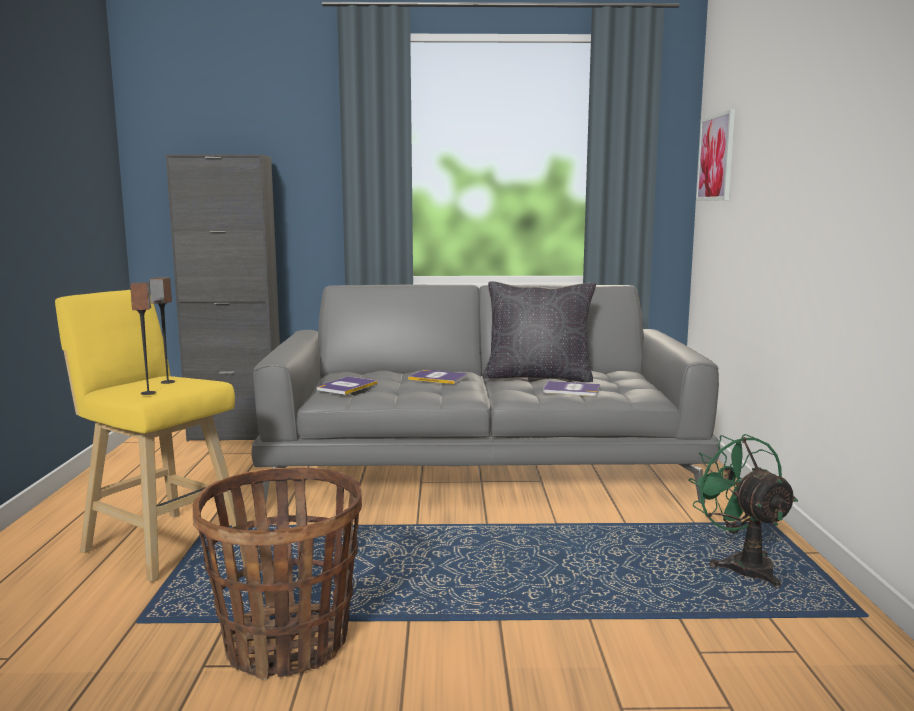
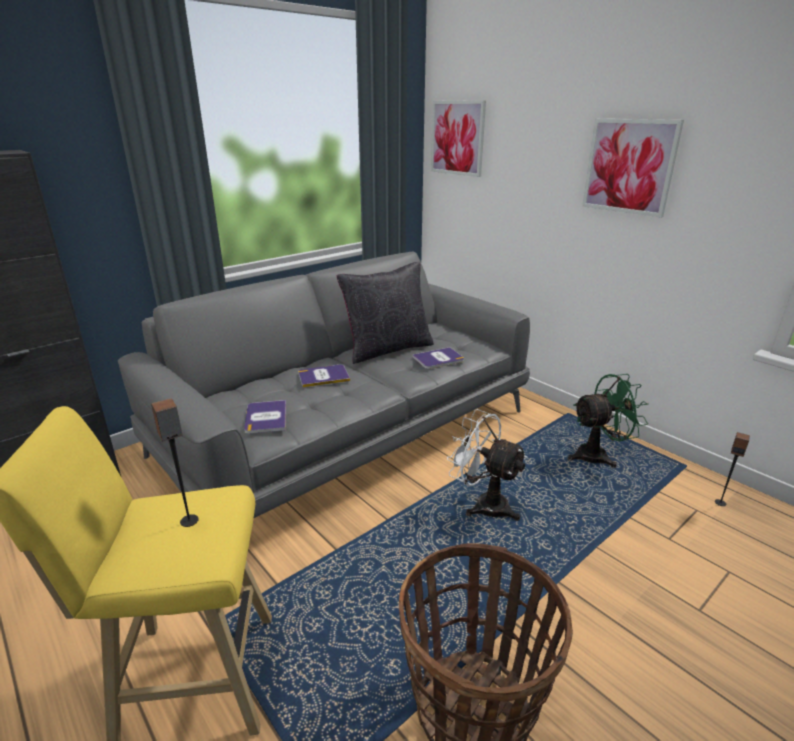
camera: 40 degrees left, 15 degrees up
(148, 393) = (209, 554): speaker -> speaker (720, 502)
(524, 548) = (483, 504): none -> white fan
(742, 565) = (598, 455): green fan -> green fan turned 135 degrees clockwise
(829, 162) = (629, 166): none -> picture

